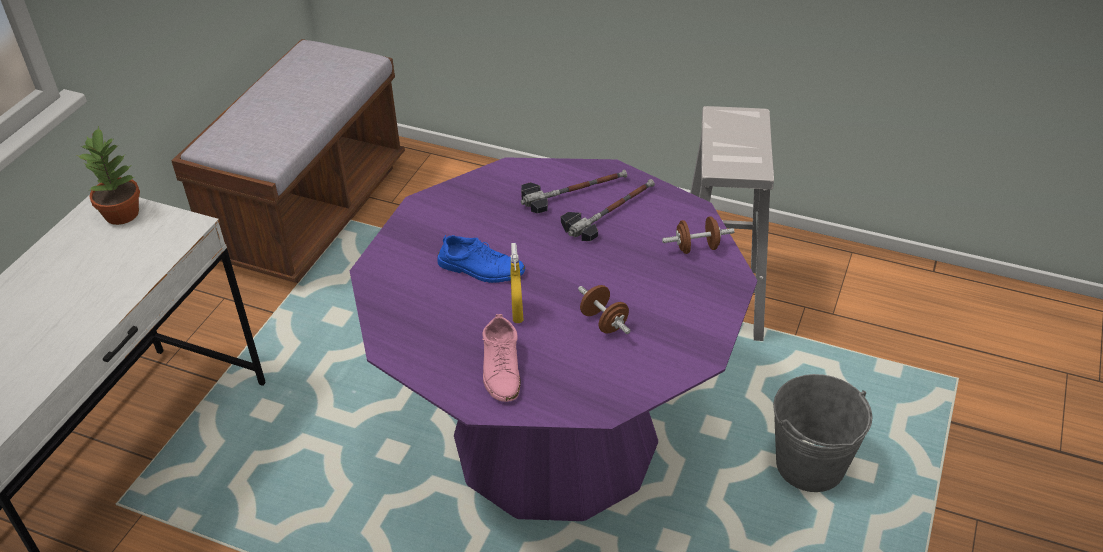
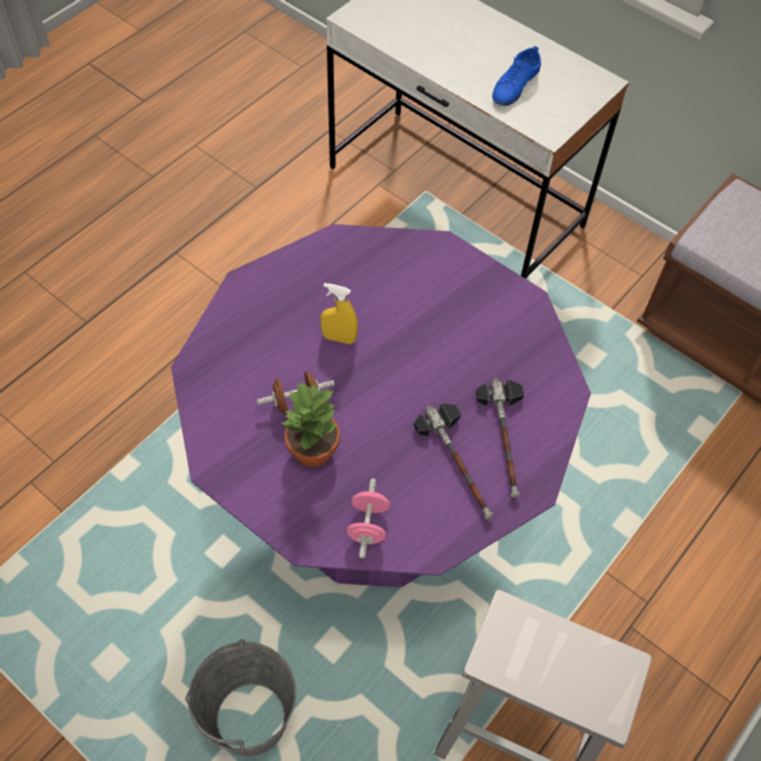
camera: 105 degrees right, 15 degrees up
(123, 213) = (582, 94): potted plant -> potted plant (313, 451)
(481, 269) = (412, 326): blue shoe -> blue shoe (515, 85)
(501, 368) = (277, 309): pink shoe -> none
(697, 247) = (368, 525): brown dumbbell -> pink dumbbell

